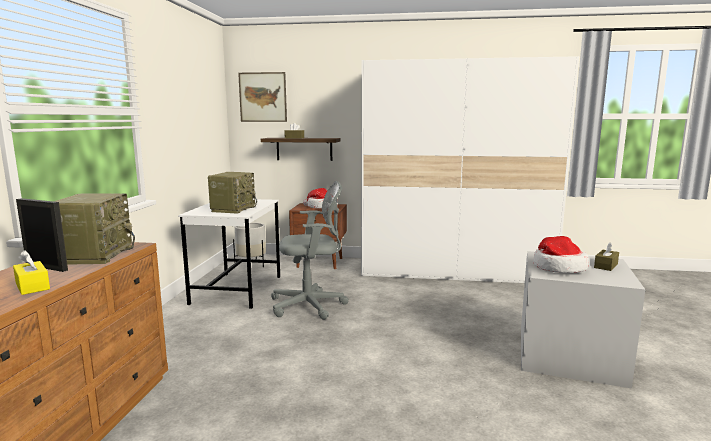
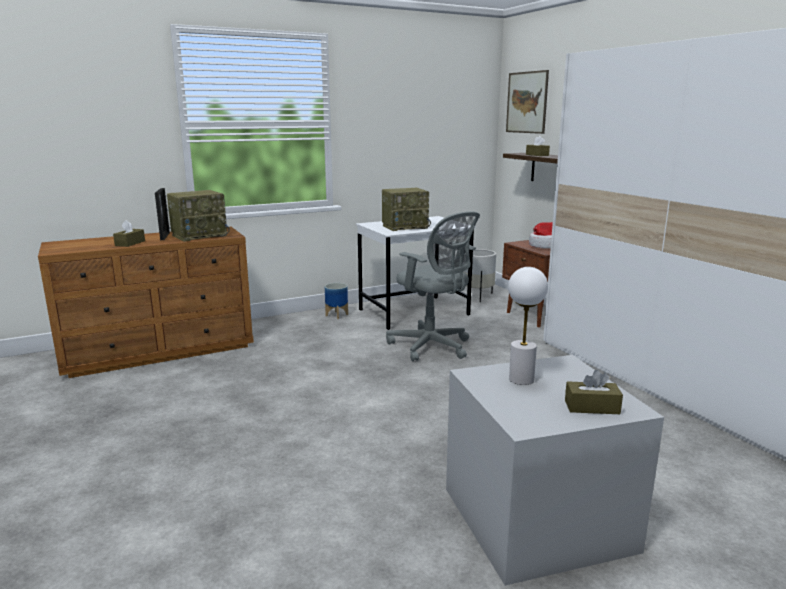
camera: 55 degrees right, 5 degrees up
(32, 286) = (130, 243): yellow tissue box -> brown tissue box
(177, 316) = (337, 315): none -> planter
(558, 268) = (521, 379): hat -> white table lamp

